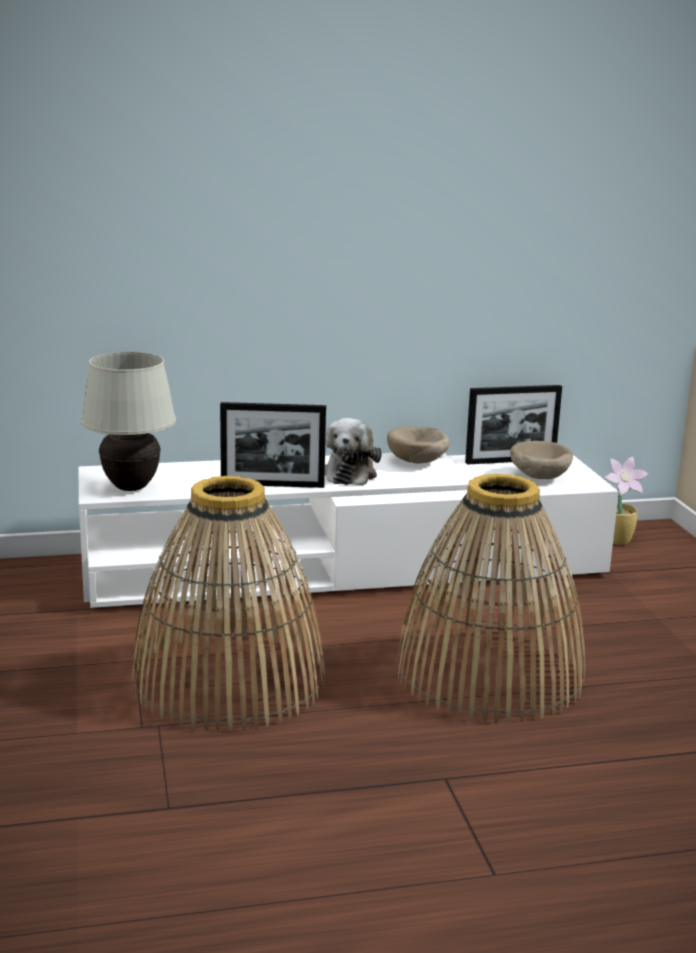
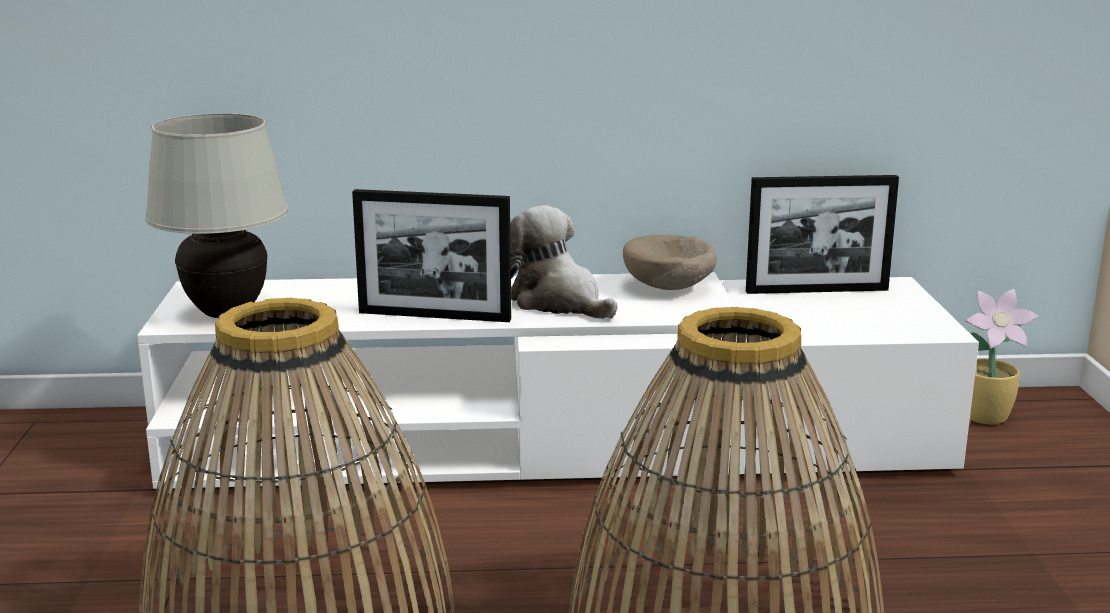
camera: 10 degrees right, 0 degrees up
(349, 473) = (558, 302): plush toy -> plush toy turned 120 degrees clockwise
(538, 477) = (853, 317): beige bowl -> none

